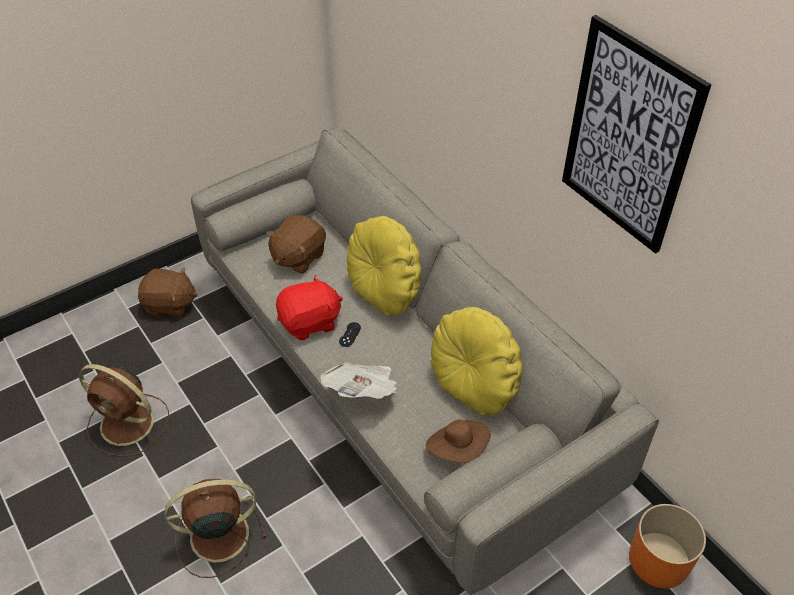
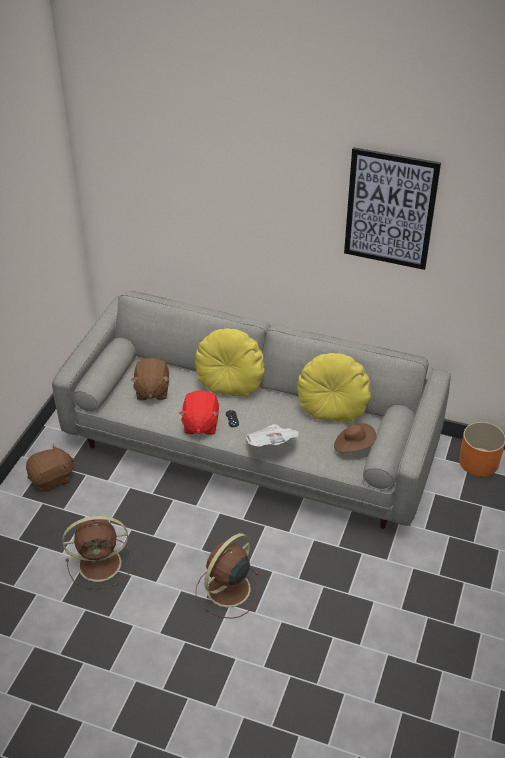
camera: 35 degrees left, 5 degrees down
(310, 322) = (200, 424): red plush toy -> red plush toy turned 150 degrees clockwise

